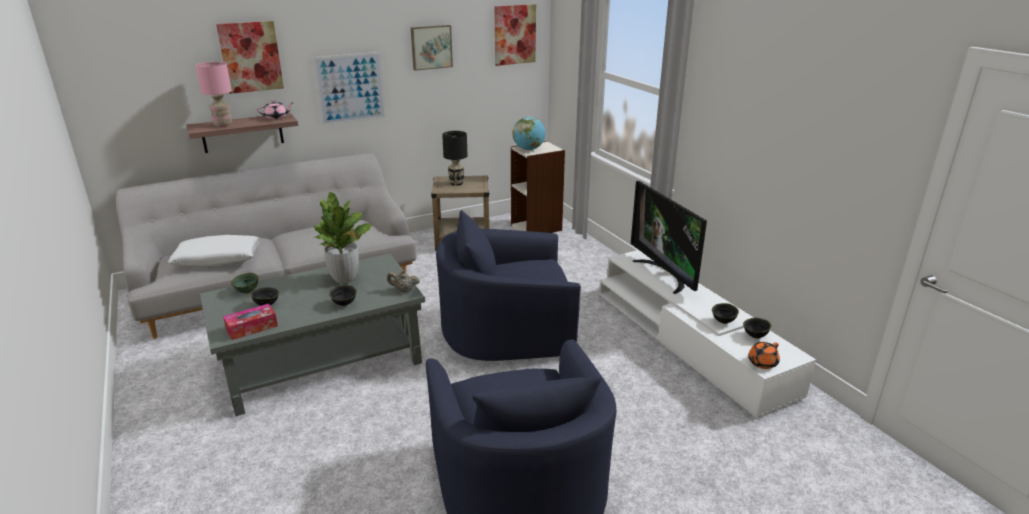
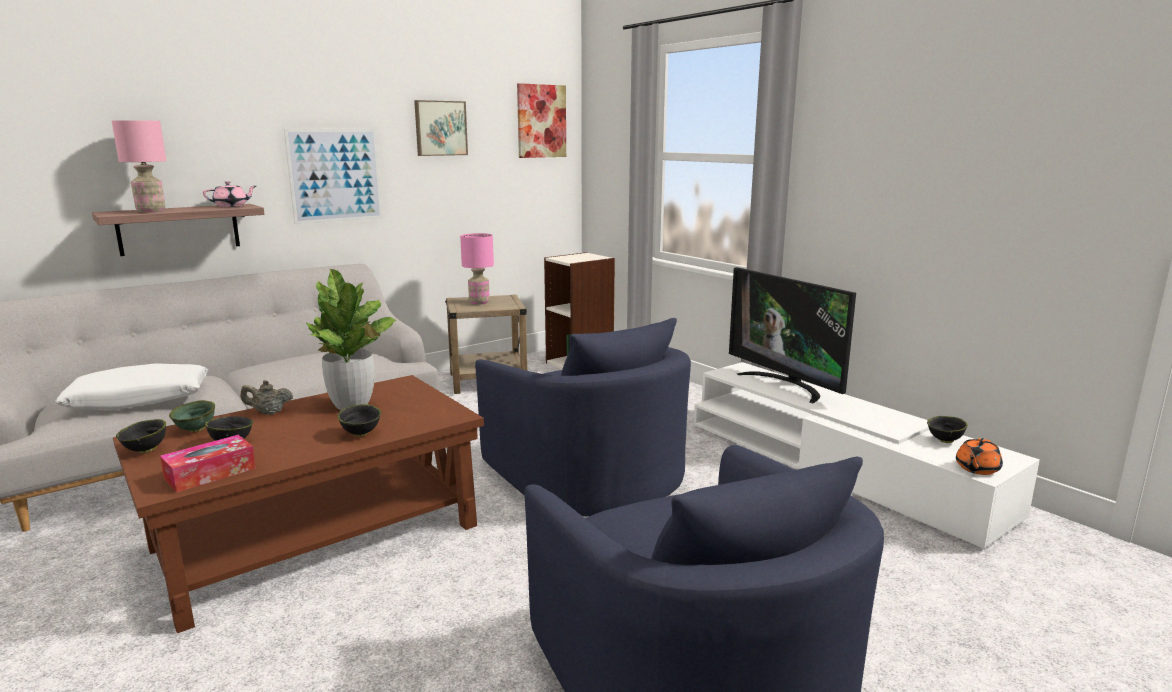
camera: 10 degrees left, 10 degrees down
(250, 57) = (195, 121): picture -> none
(322, 360) = (318, 536): grey coffee table -> brown coffee table
(404, 290) = (449, 412): beige teapot -> beige teapot (268, 413)
(456, 183) = (479, 302): black table lamp -> pink table lamp
(507, 330) = (588, 475): blue armchair -> blue armchair turned 105 degrees counterclockwise
(529, 149) = (569, 258): globe -> none
(724, 322) = (896, 427): black bowl -> black bowl (146, 451)

